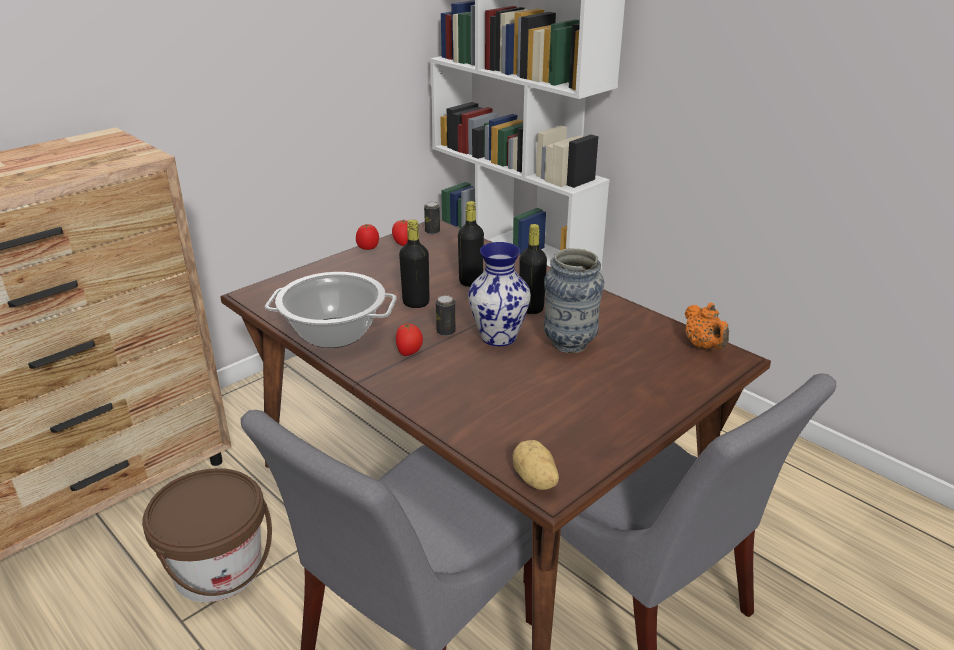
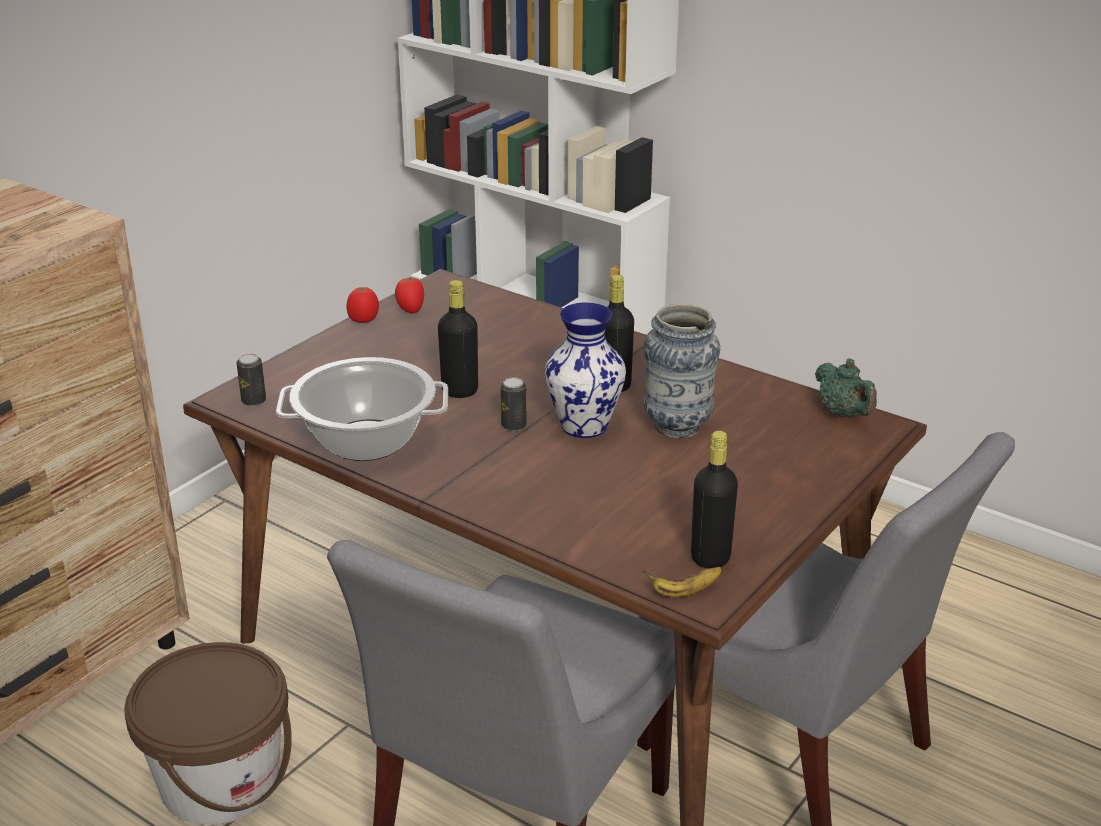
camera: 10 degrees left, 0 degrees up
(409, 353) = (476, 457): tomato -> none
(432, 231) = (445, 290): can -> can (253, 401)
(471, 282) = (523, 356): black bottle -> black bottle (710, 557)
(534, 480) = (684, 592): potato -> banana
(704, 346) = (843, 414): orange teapot -> green teapot

